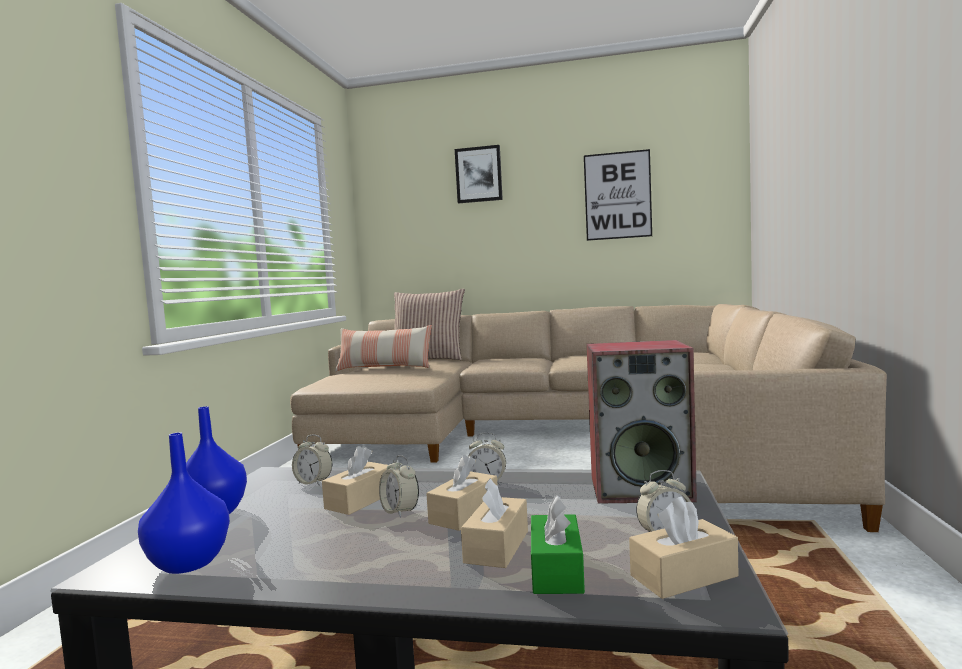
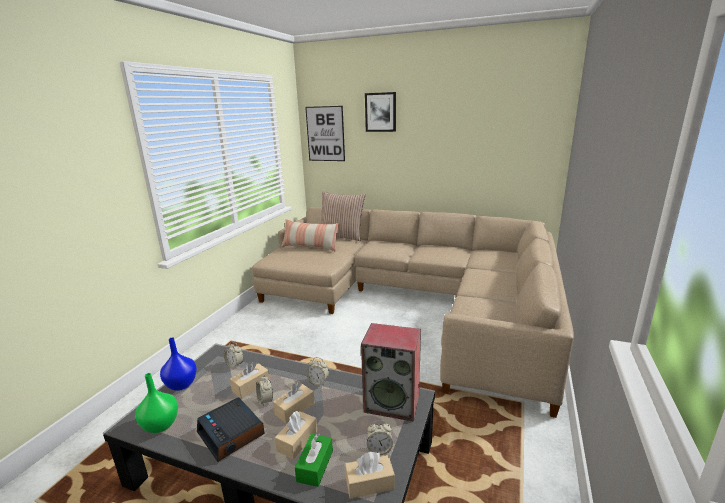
camera: 10 degrees right, 15 degrees up
(188, 564) = (160, 426): blue vase -> green vase
(354, 555) = (232, 433): none -> alarm clock
(617, 195) = (475, 134): picture -> picture (325, 134)

